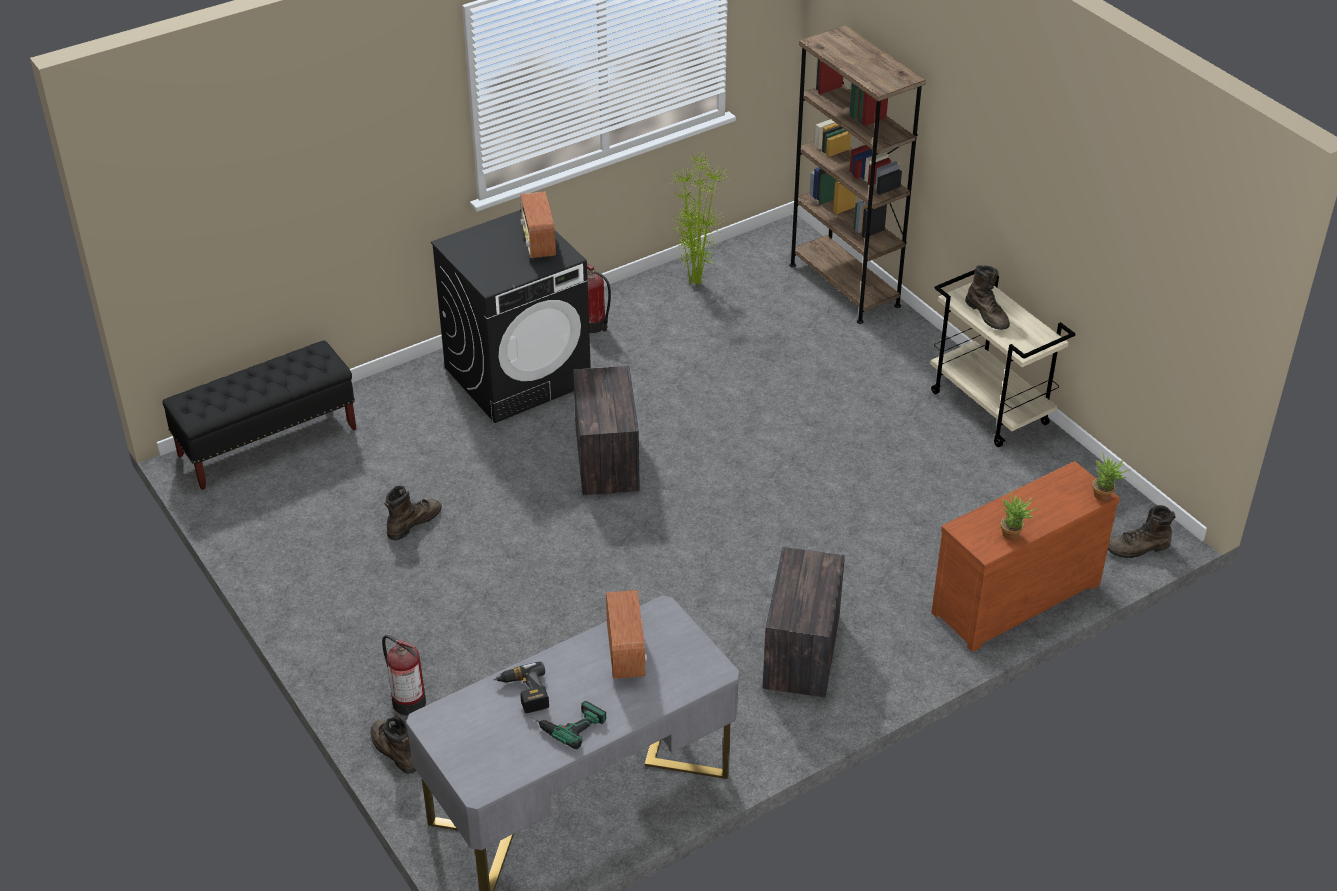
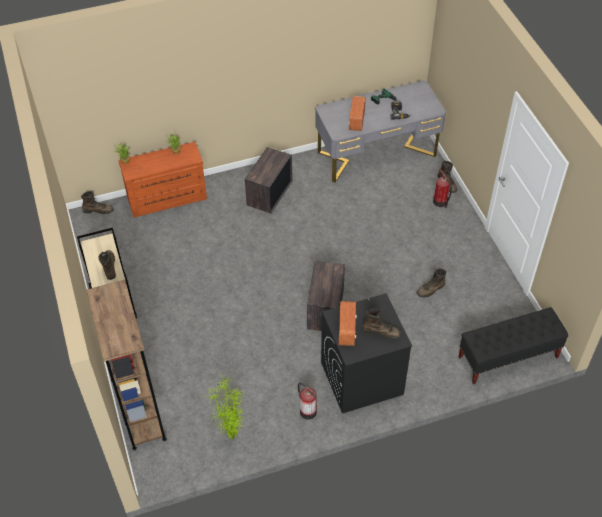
camera: 165 degrees left, 10 degrees up
(483, 249) = (381, 331): none -> brown boot

